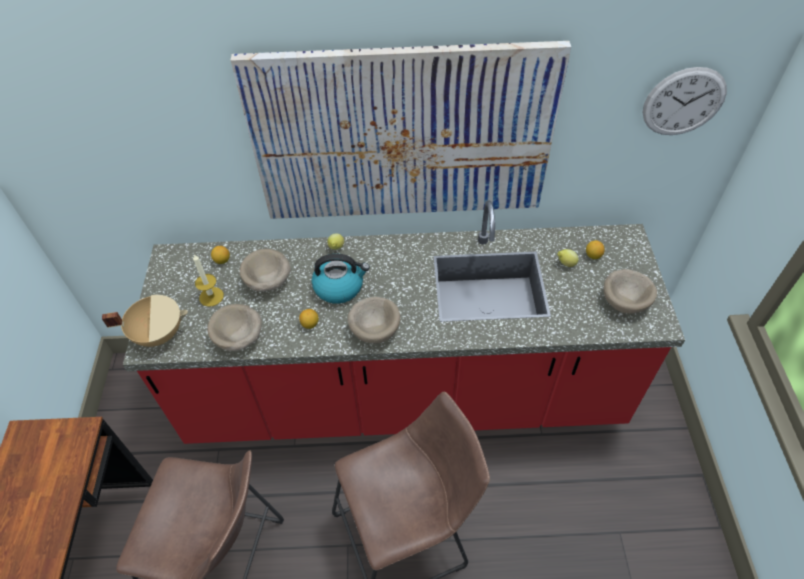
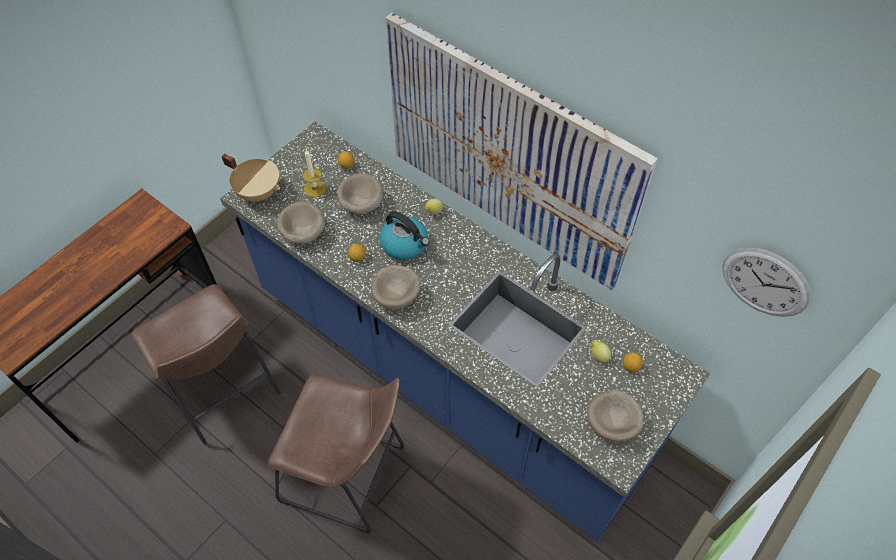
camera: 40 degrees right, 5 degrees up
(405, 395) = (448, 374): red counter -> blue counter

